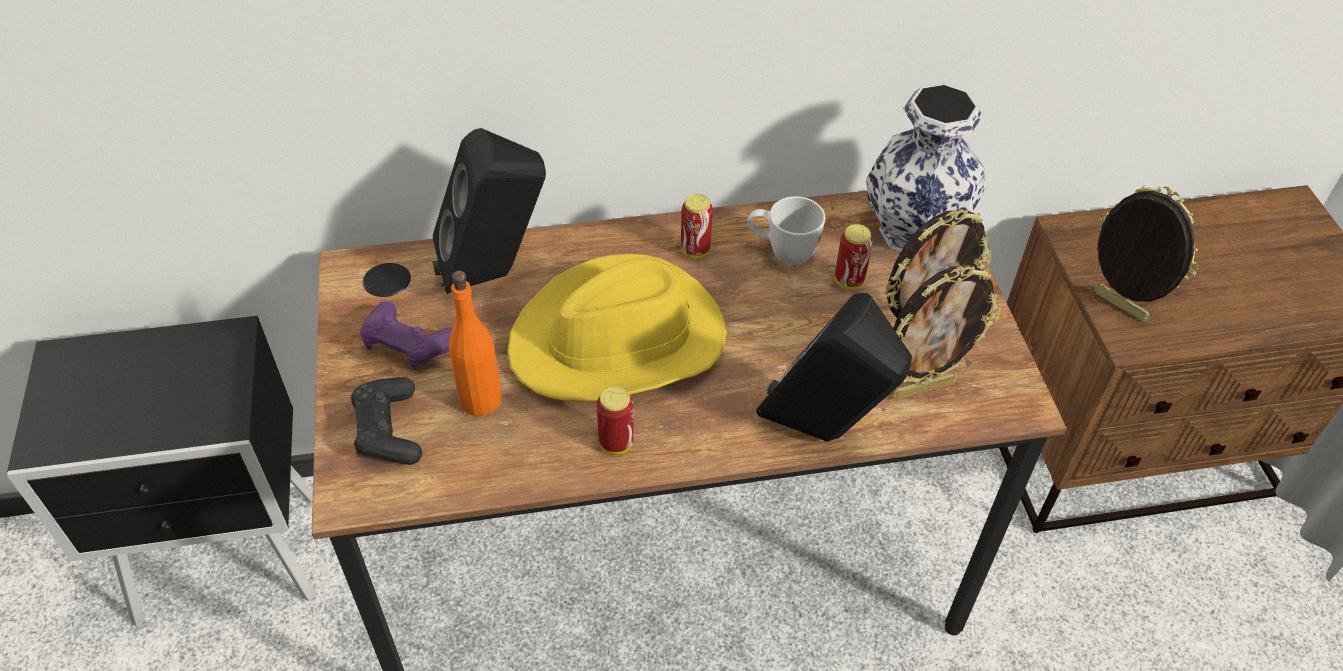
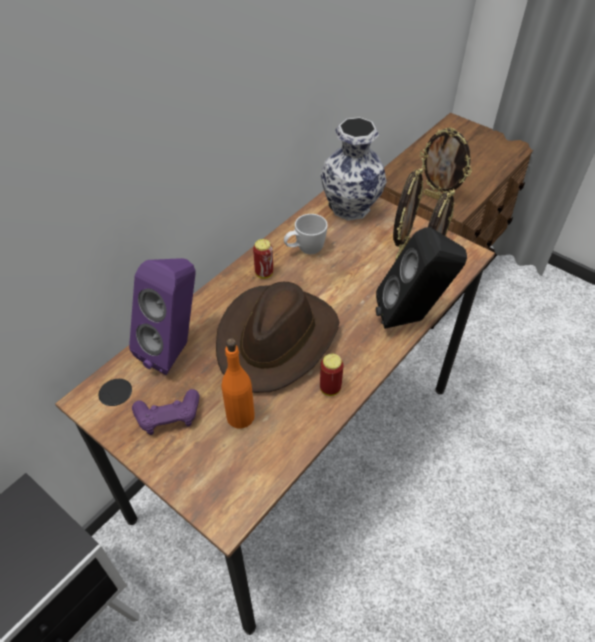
camera: 40 degrees left, 0 degrees up
(388, 430) = (208, 468): black game controller -> none
(496, 273) = (175, 348): black speaker -> purple speaker
(619, 340) = (277, 339): yellow hat -> brown hat
(849, 280) = (347, 245): can -> none
(1117, 307) = (438, 198): picture frame -> picture frame turned 150 degrees counterclockwise

